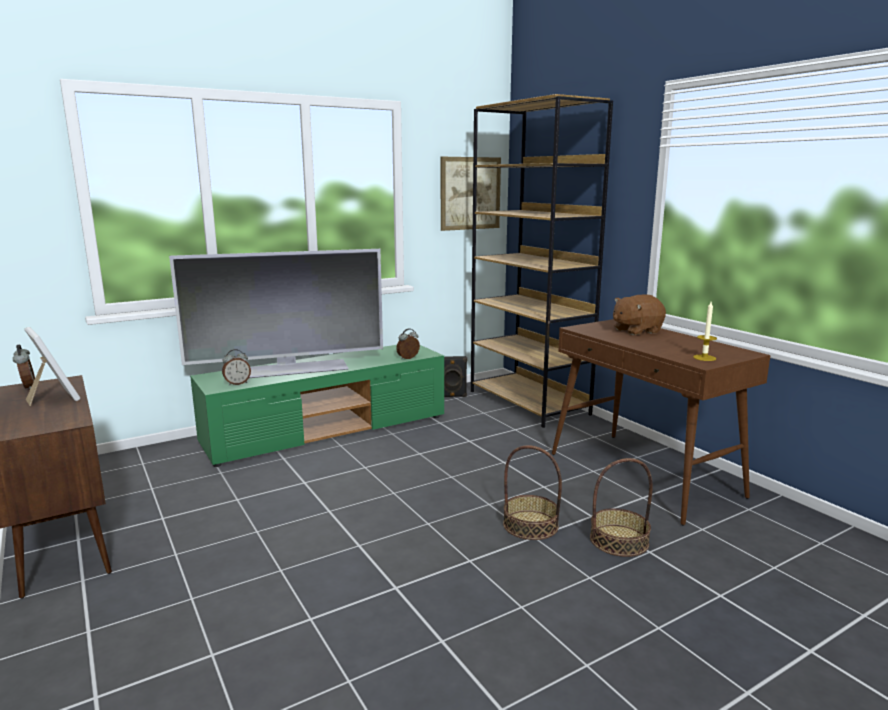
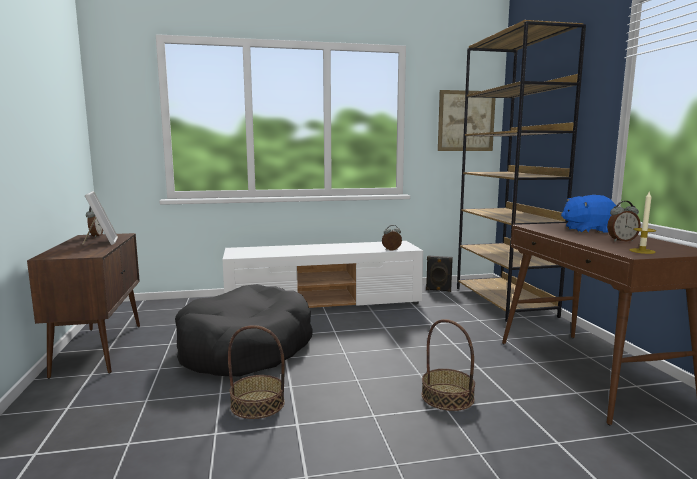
camera: 20 degrees right, 5 degrees down
(237, 383) = (250, 254): alarm clock -> alarm clock (621, 241)
(270, 507) = (245, 348): none -> black dog bed
(291, 369) = (296, 249): television -> none
(328, 430) = (324, 302): green tv stand -> white tv stand
(619, 540) = (529, 426): basket -> basket (257, 404)
(636, 331) = (587, 230): brown plush toy -> blue plush toy

